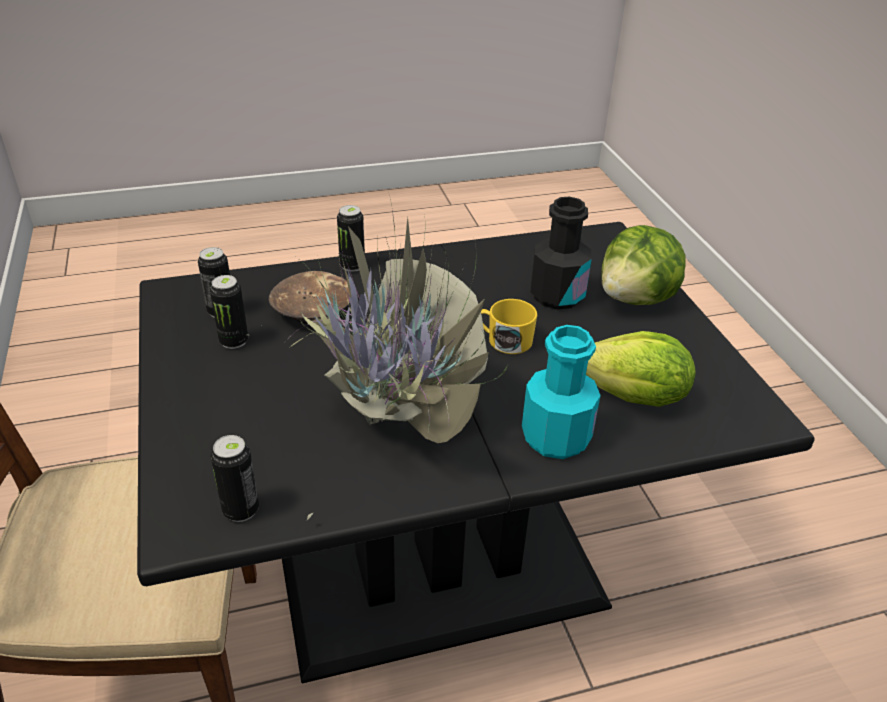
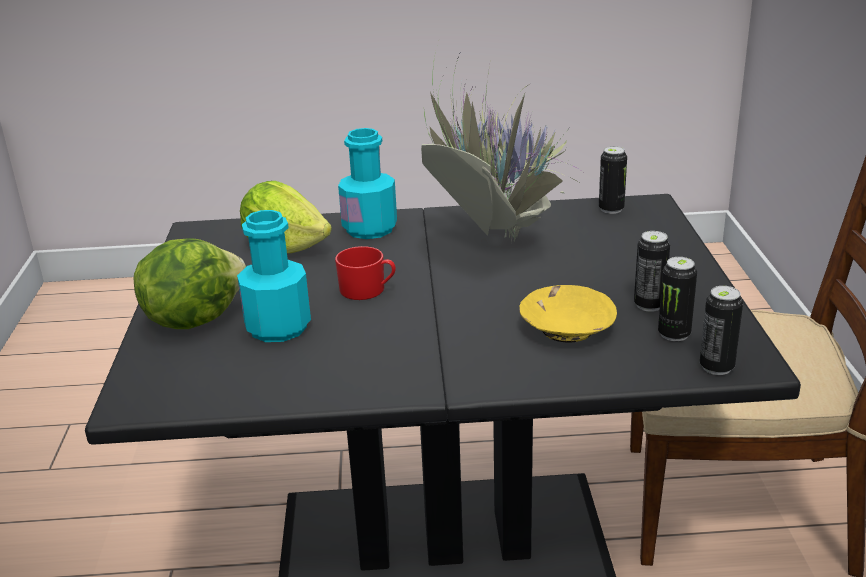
camera: 165 degrees left, 10 degrees down
(313, 311) = (565, 329): brown bowl -> yellow bowl
(352, 266) = (514, 379): can -> can (716, 367)
(504, 340) = (368, 290): yellow mug -> red mug
(557, 295) = (278, 327): black bottle -> turquoise bottle

